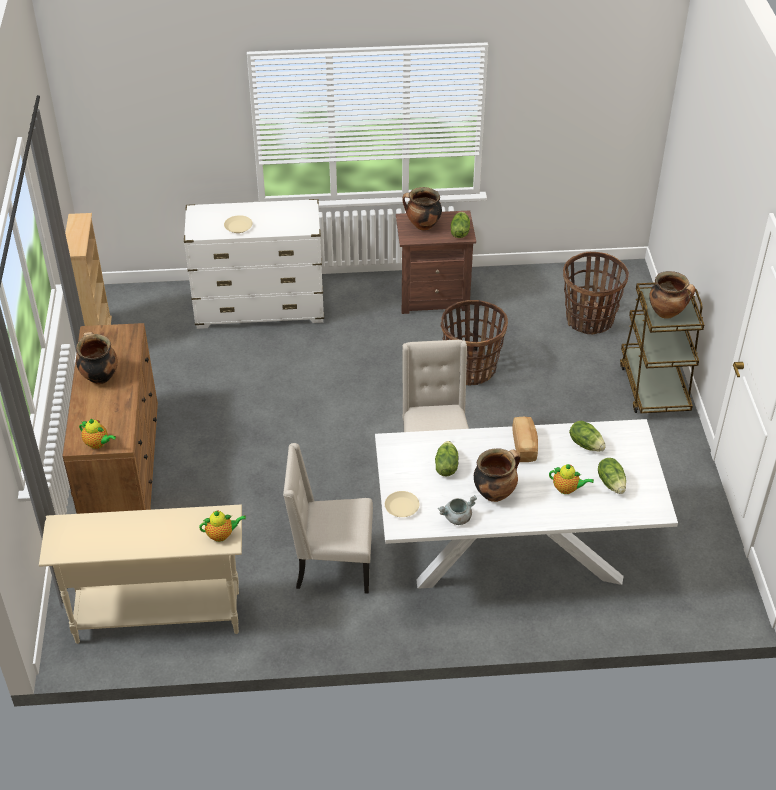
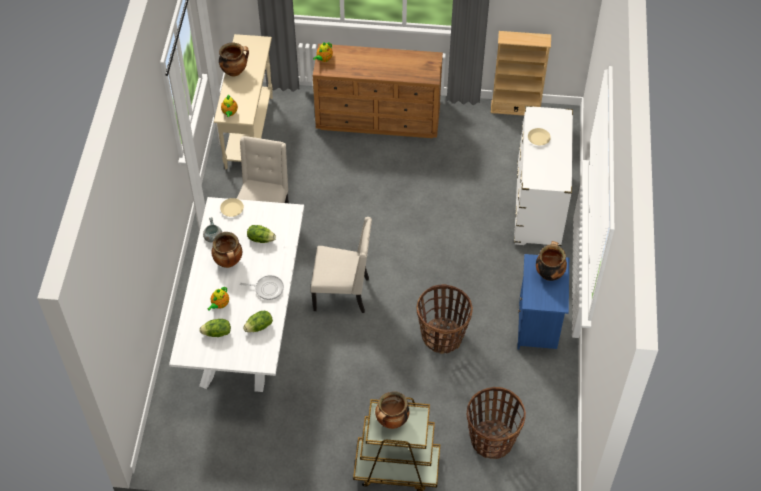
camera: 100 degrees right, 10 degrees up
(99, 377) = (387, 60): cooking pot -> cooking pot (235, 71)
(434, 297) = (538, 326): brown nightstand -> blue nightstand
(459, 232) = (536, 298): lettuce -> none
(525, 446) = (267, 288): bread -> frying pan

